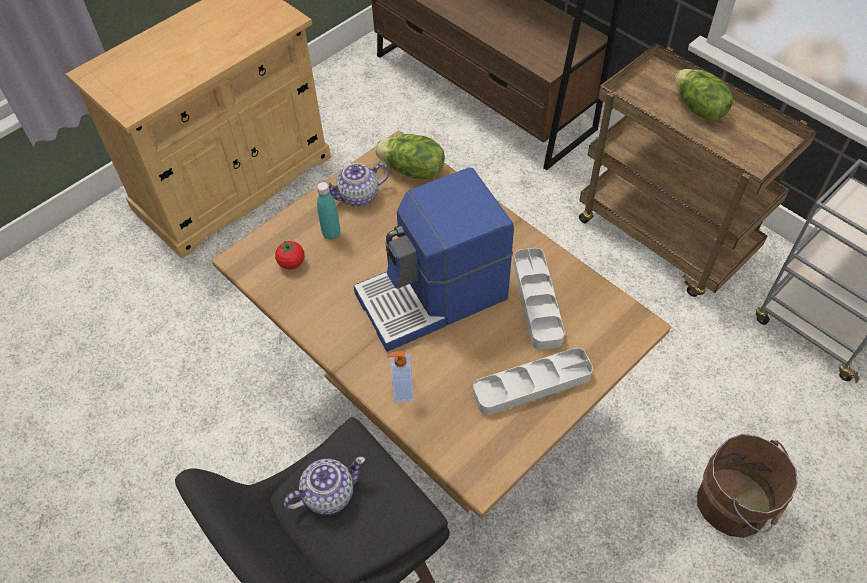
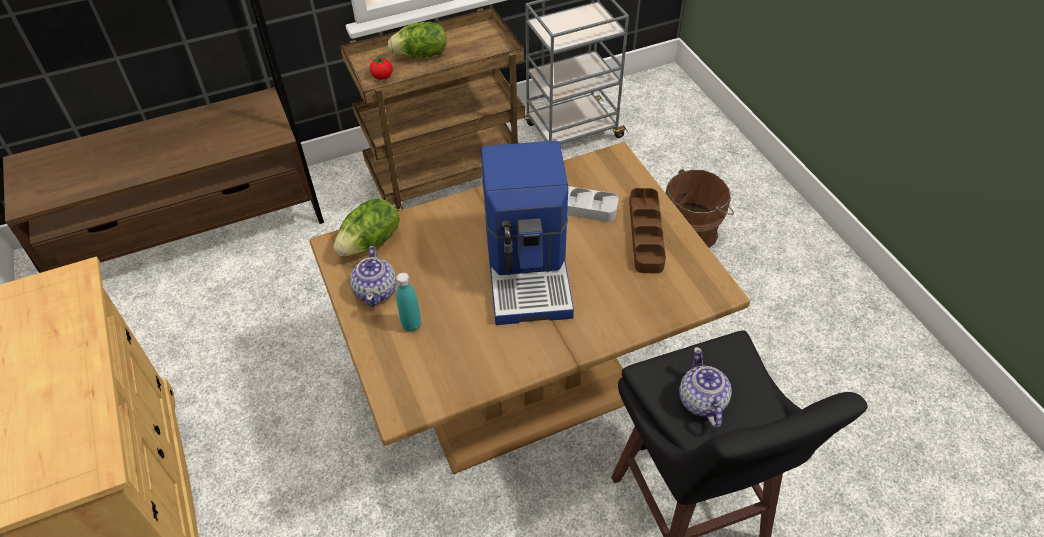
camera: 70 degrees left, 5 degrees down
(291, 263) = (430, 367): tomato -> tomato (382, 77)
(402, 390) = (618, 318): soap dispenser -> none
(532, 384) = (646, 233): grey tray -> brown tray

